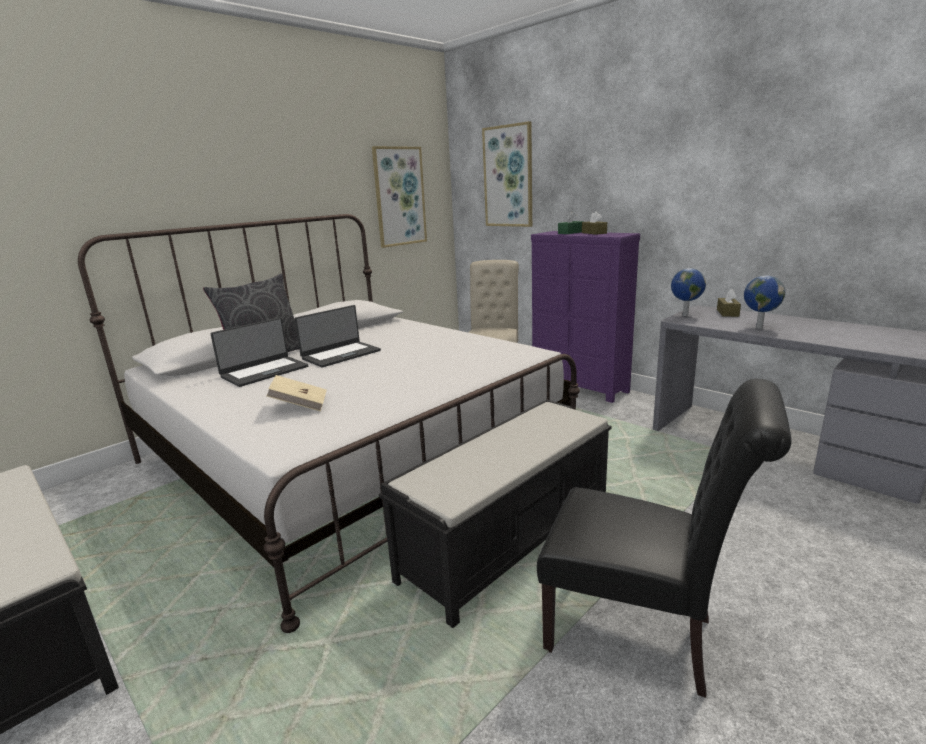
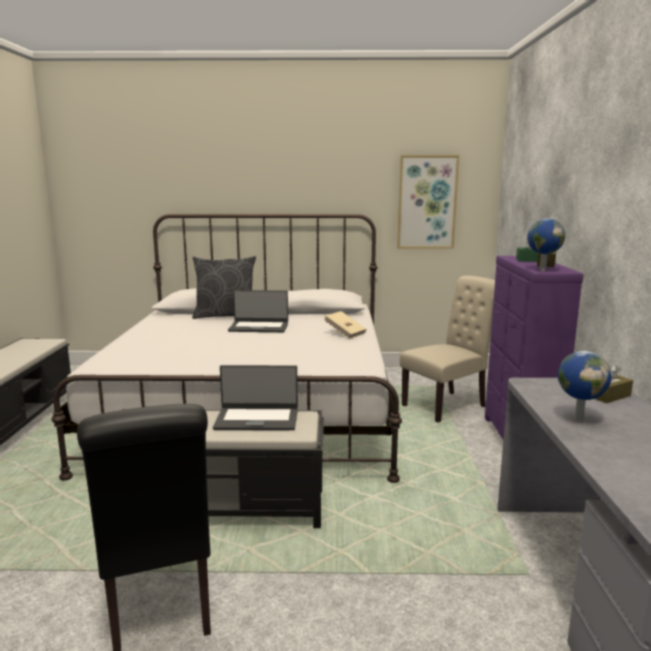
camera: 45 degrees right, 5 degrees down
(264, 371) = (201, 324): laptop -> laptop (257, 419)
(300, 405) = (160, 348): beige book -> beige book (345, 333)
(508, 177) = (525, 190): picture -> none
(684, 315) = (552, 381): globe -> globe (542, 270)

